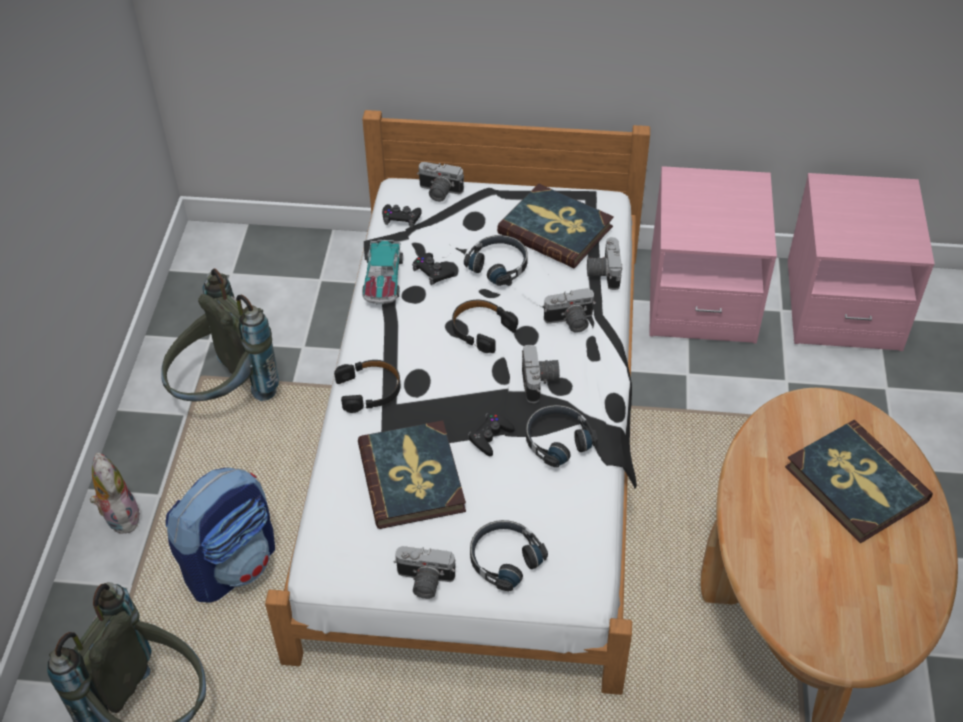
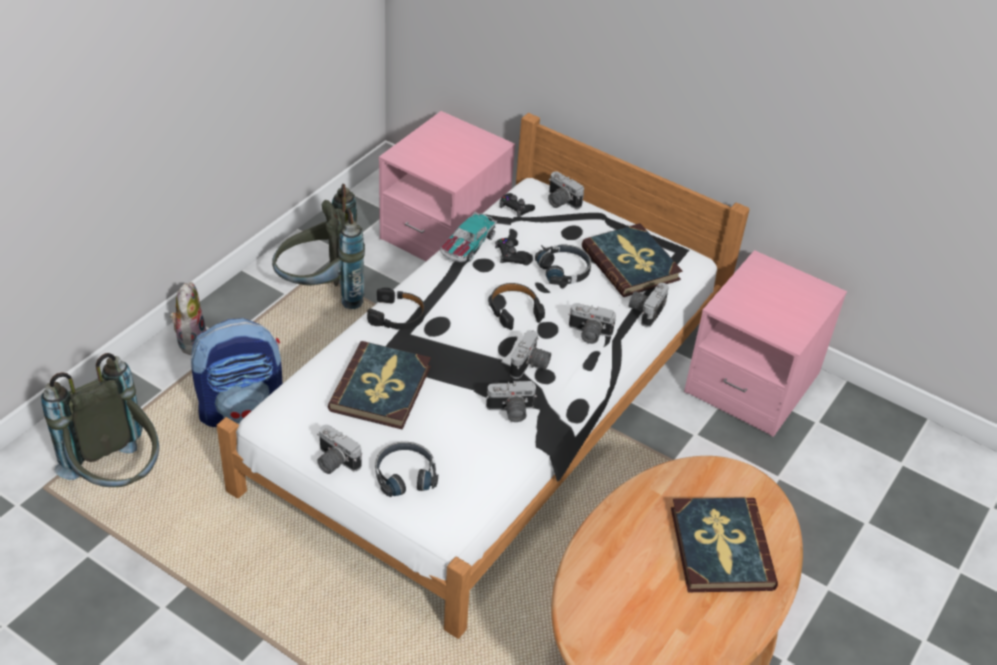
camera: 25 degrees right, 5 degrees down
(490, 437) = (461, 387): black game controller -> none
(557, 440) = (510, 411): black headphones -> camera
(842, 306) = (876, 442): pink nightstand -> pink nightstand (445, 233)

